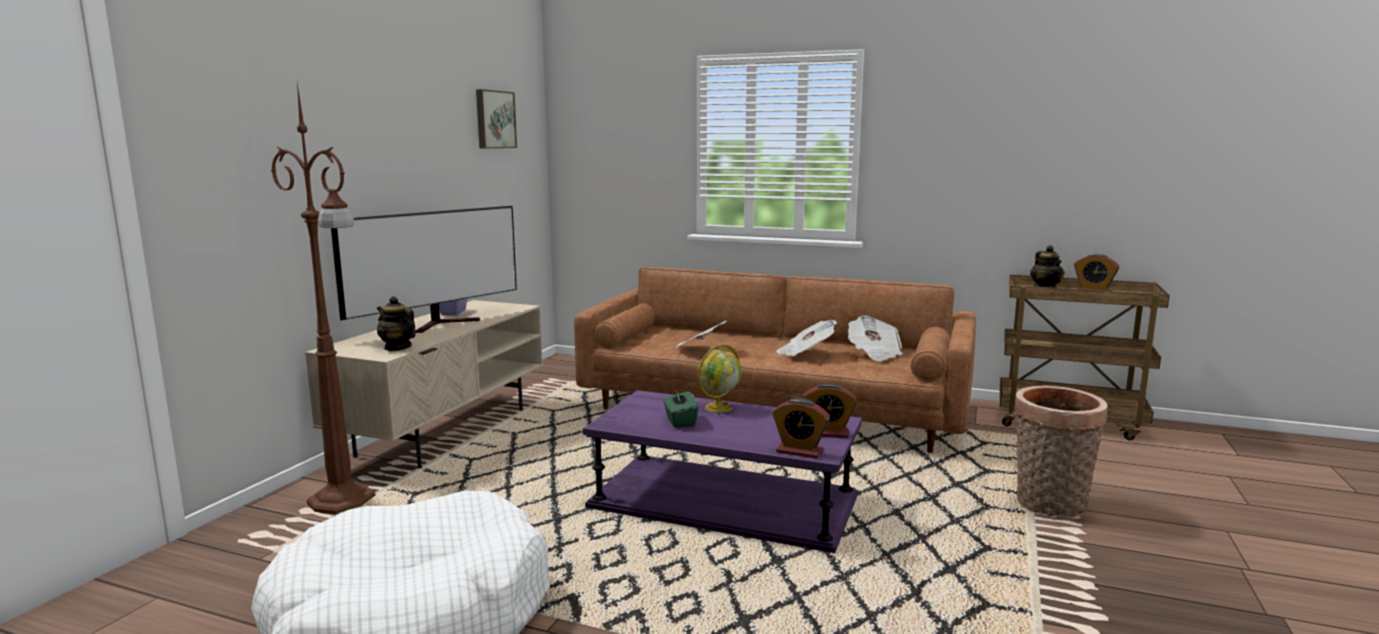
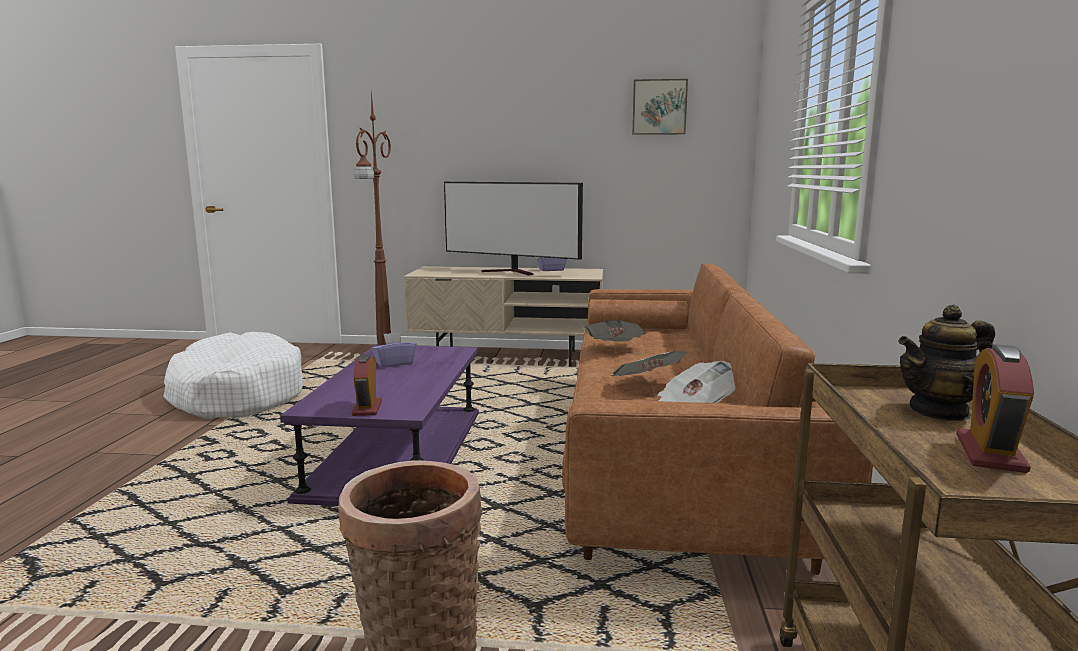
camera: 75 degrees right, 0 degrees up
(397, 347) = (439, 273): teapot -> none
(680, 421) = (394, 363): green tissue box -> purple tissue box
(719, 407) = (436, 371): globe -> none
(799, 451) = (316, 401): alarm clock -> none

